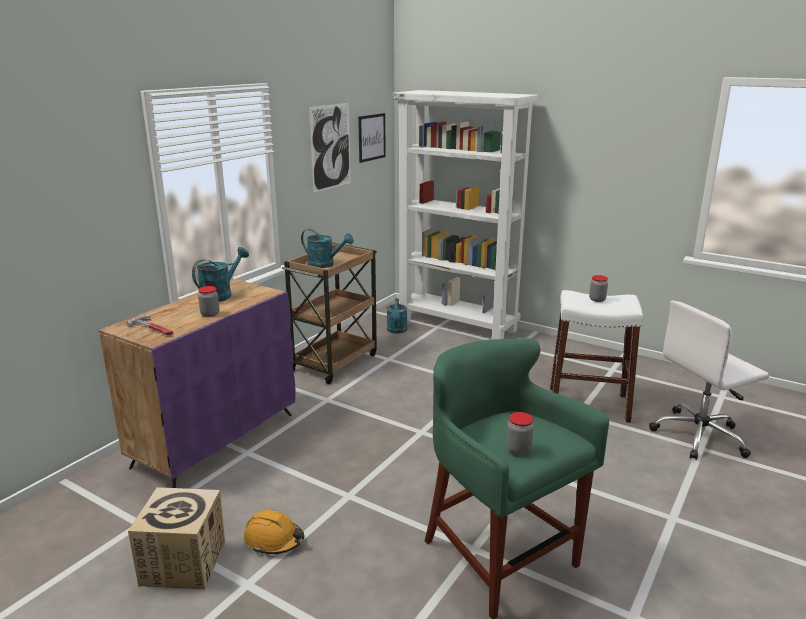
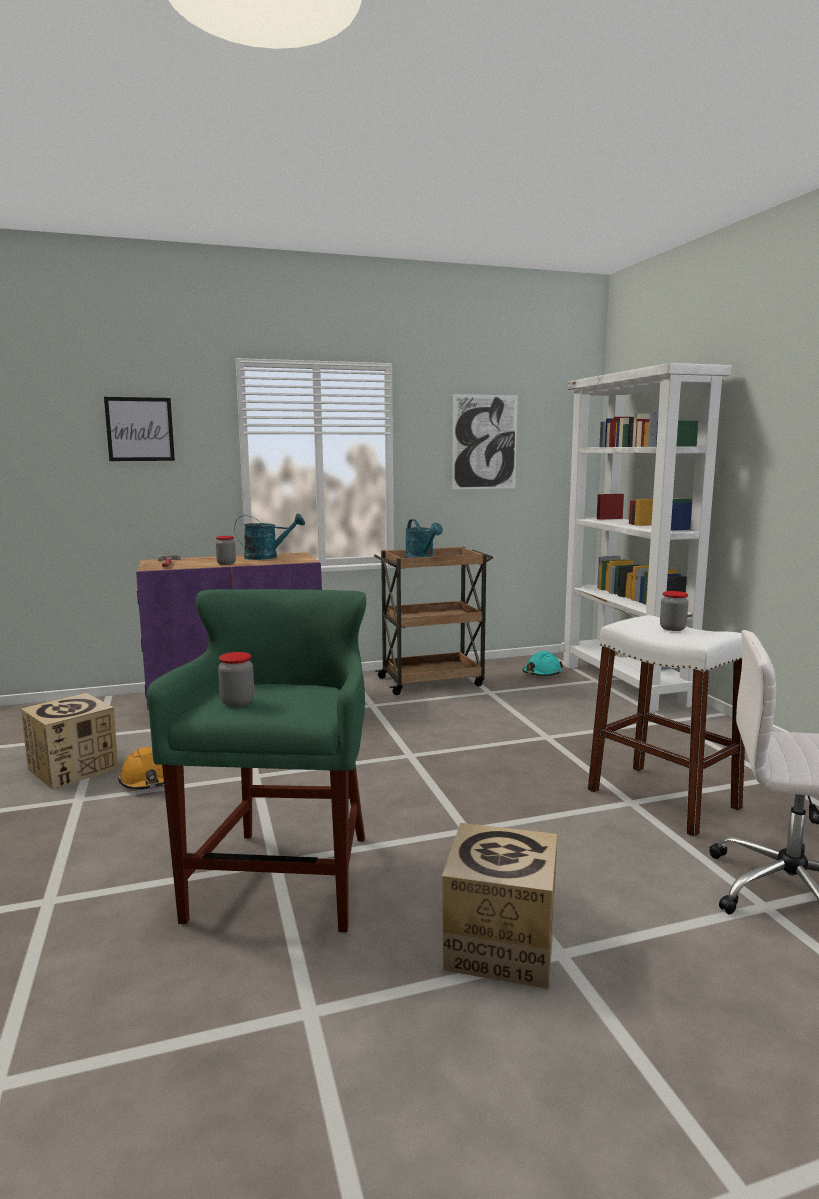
camera: 40 degrees right, 10 degrees down
(371, 137) = (556, 439): picture -> picture (140, 429)
(397, 331) = (542, 673): turquoise watering can -> turquoise hard hat
(646, 528) = (500, 945): none -> cardboard box

